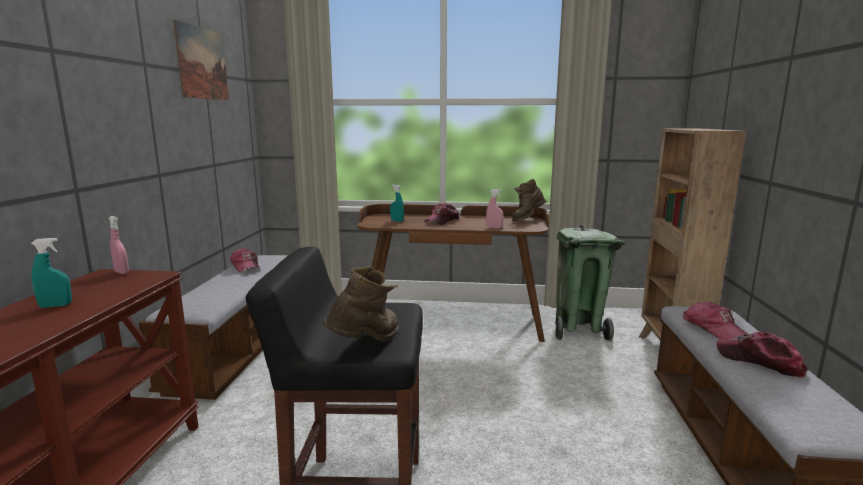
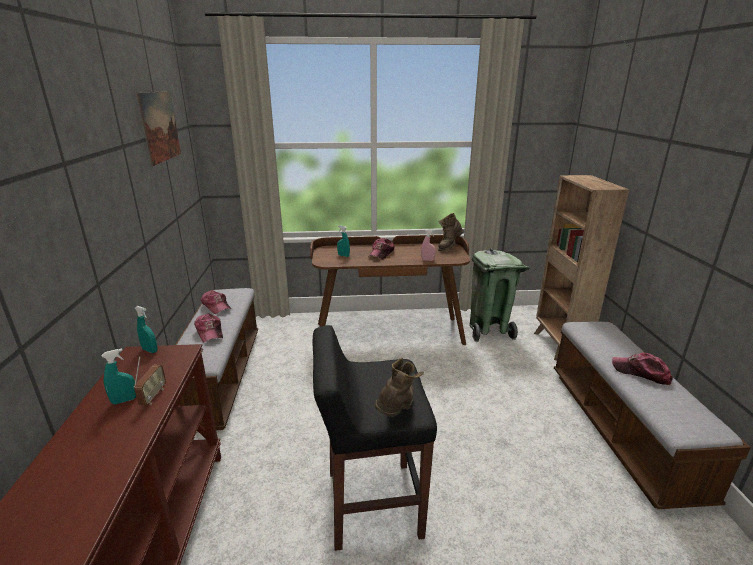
camera: 10 degrees left, 10 degrees up
(88, 305) = (153, 396): none -> radio
(121, 272) = (150, 350): pink spray bottle -> turquoise spray bottle
(713, 328) = (604, 343): cap -> cap (210, 332)

